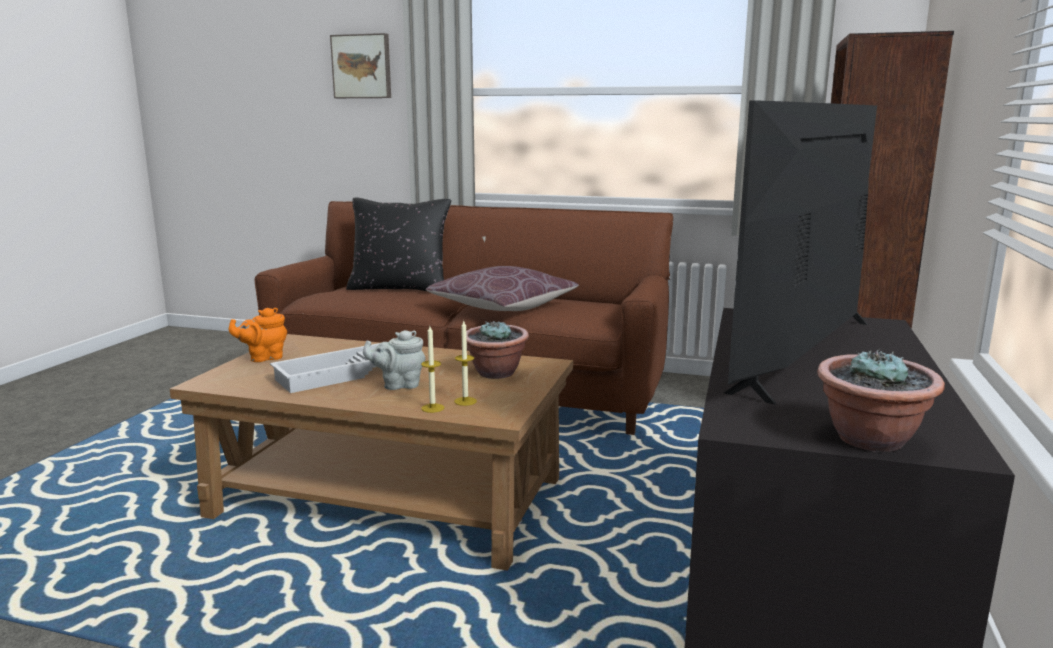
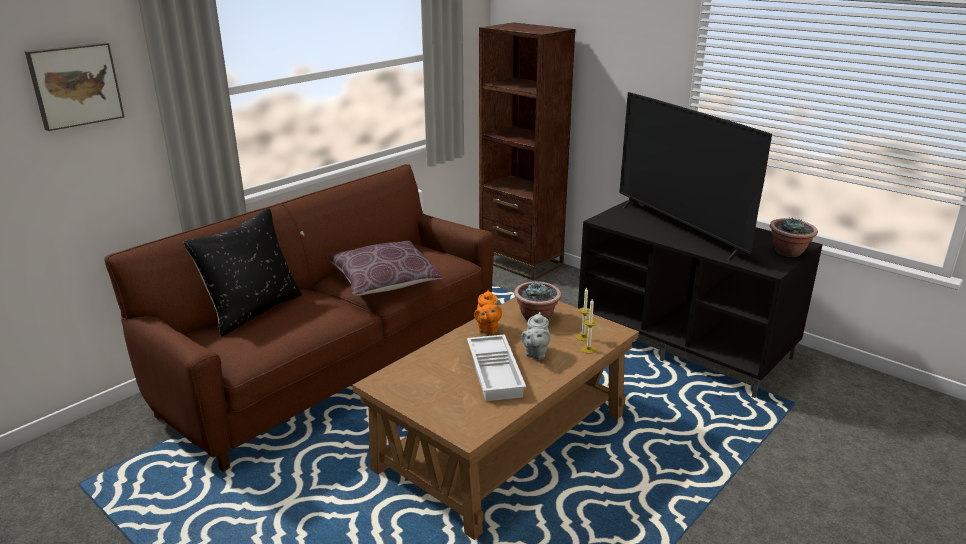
camera: 65 degrees left, 10 degrees up
(264, 358) = (420, 402): orange teapot -> orange teapot (487, 329)

